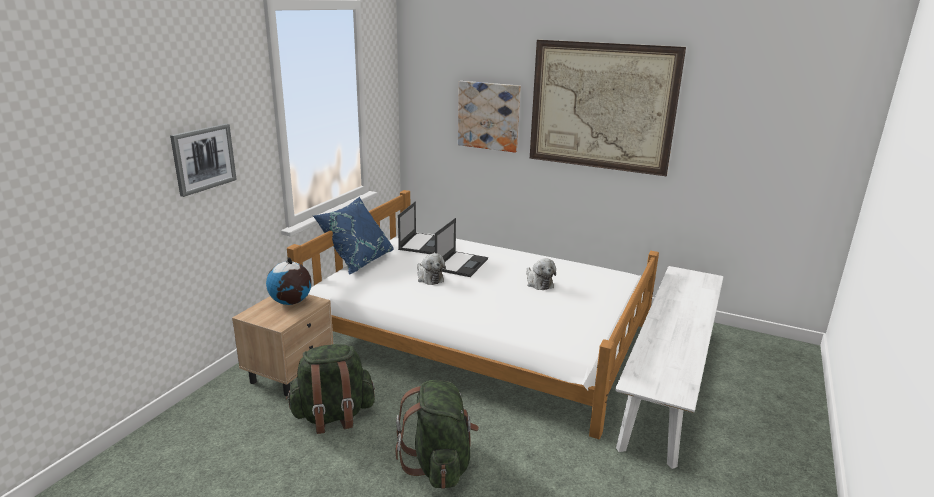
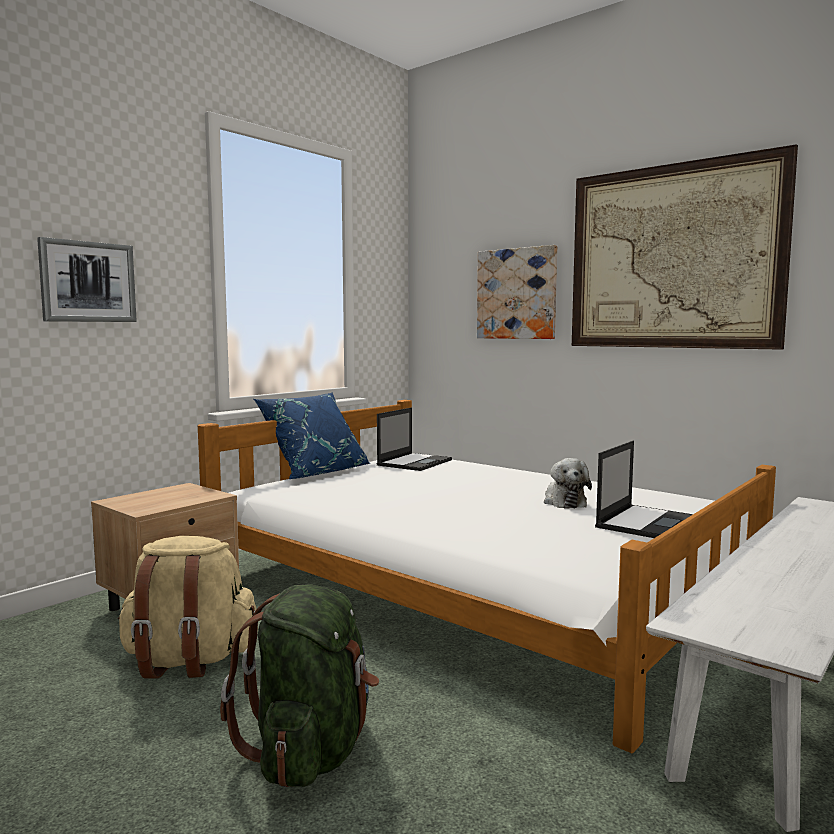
camera: 15 degrees right, 15 degrees down
(291, 302) = (182, 494): globe -> none
(333, 416) = (189, 661): green backpack -> beige backpack
(429, 278) = (398, 489): plush toy -> none
(461, 264) = (455, 480): laptop -> laptop (647, 522)

